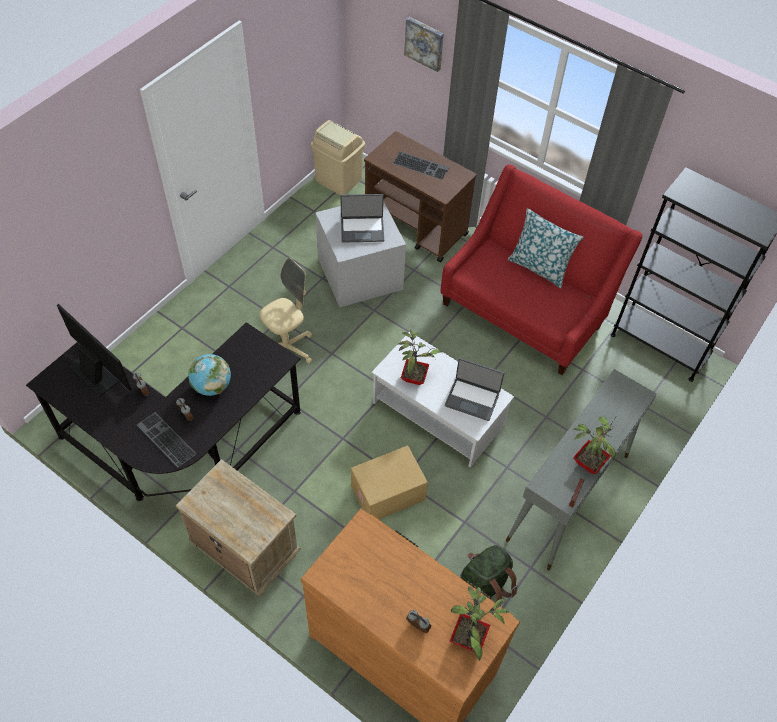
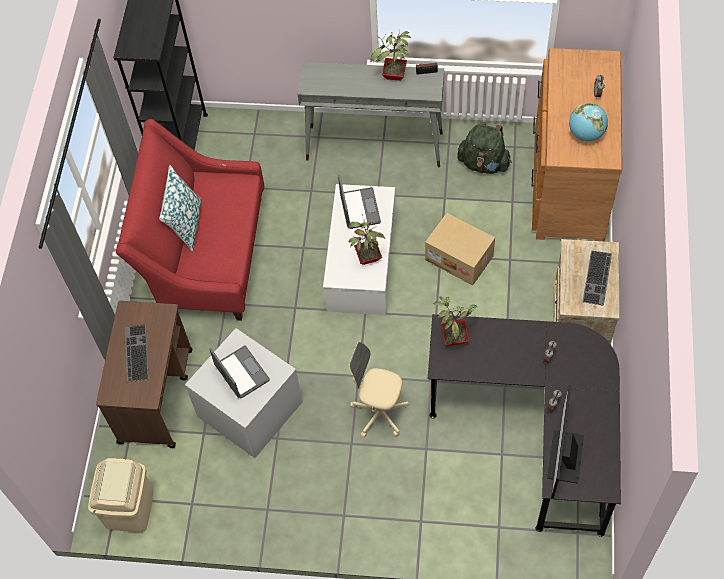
camera: 115 degrees left, 5 degrees up
(164, 439) = (580, 357): keyboard -> keyboard (598, 278)
(212, 386) = (508, 359): globe -> globe (586, 134)
(425, 43) = (43, 333): picture -> none
(470, 639) = (581, 65): potted plant -> potted plant (454, 337)

